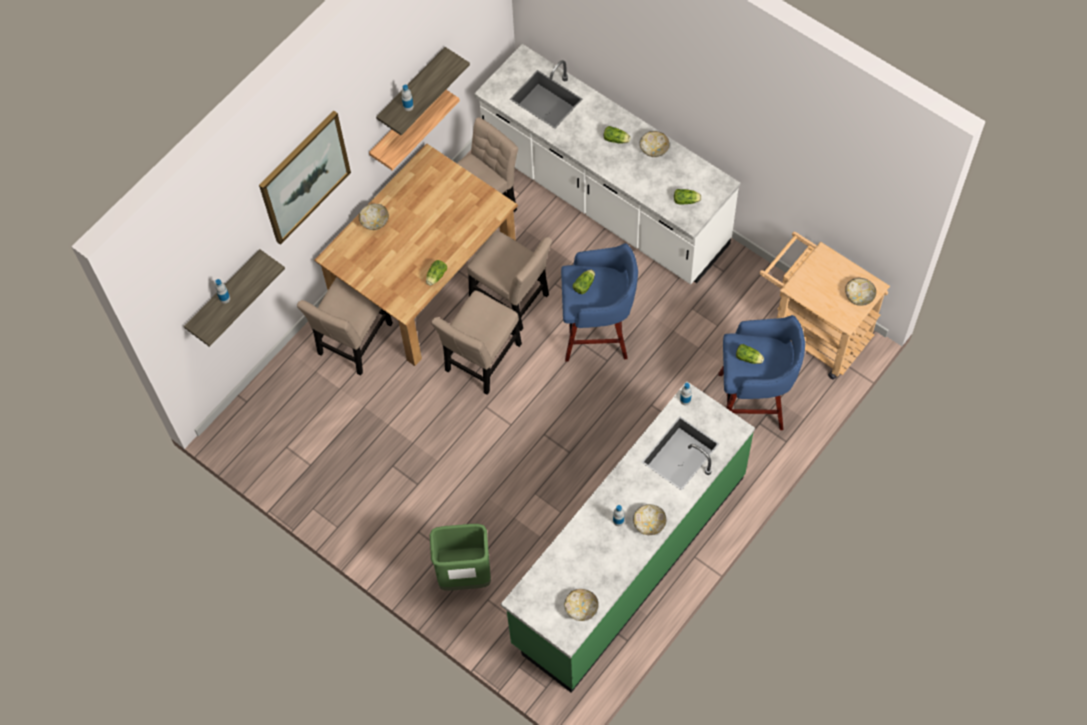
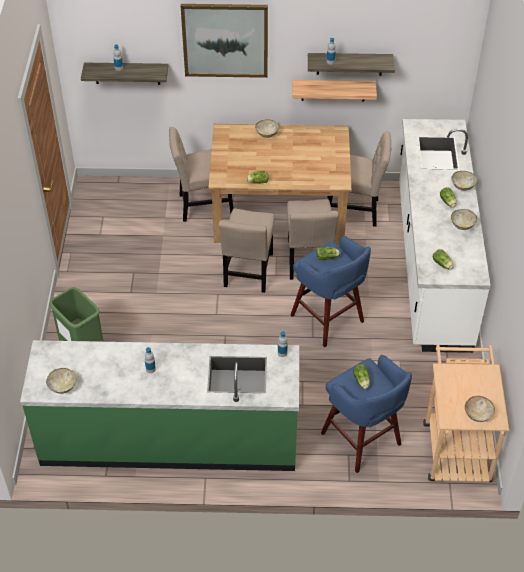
camera: 50 degrees right, 15 degrees down
(481, 361) = (248, 272): beige chair -> beige chair turned 75 degrees counterclockwise
(648, 524) = (162, 388): bowl -> bowl (462, 186)

